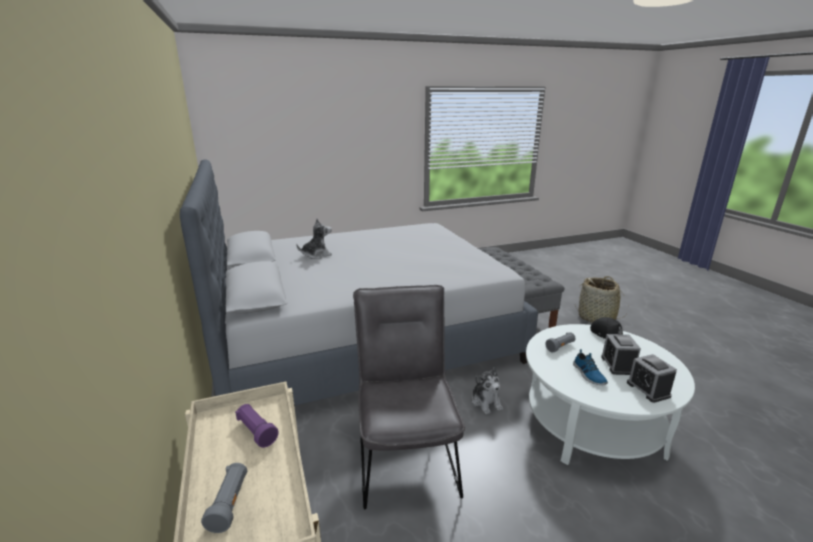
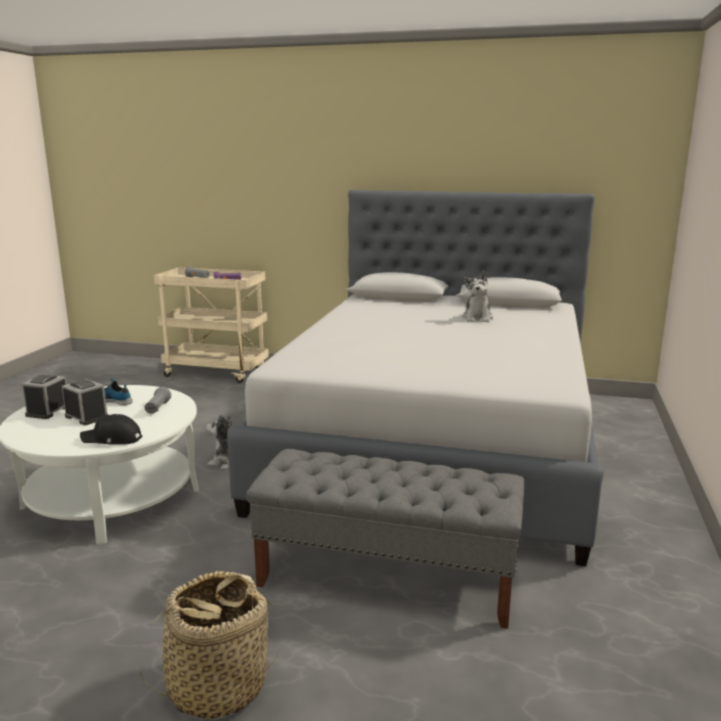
camera: 125 degrees right, 5 degrees down
(406, 454) = (239, 415): grey chair -> none
(648, 389) = (48, 411): alarm clock -> alarm clock turned 90 degrees counterclockwise

